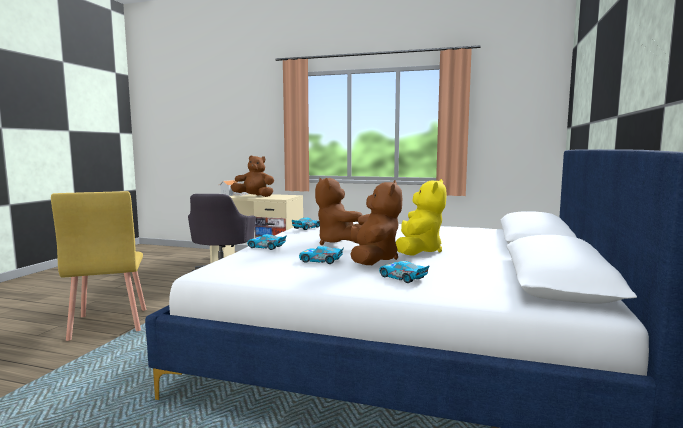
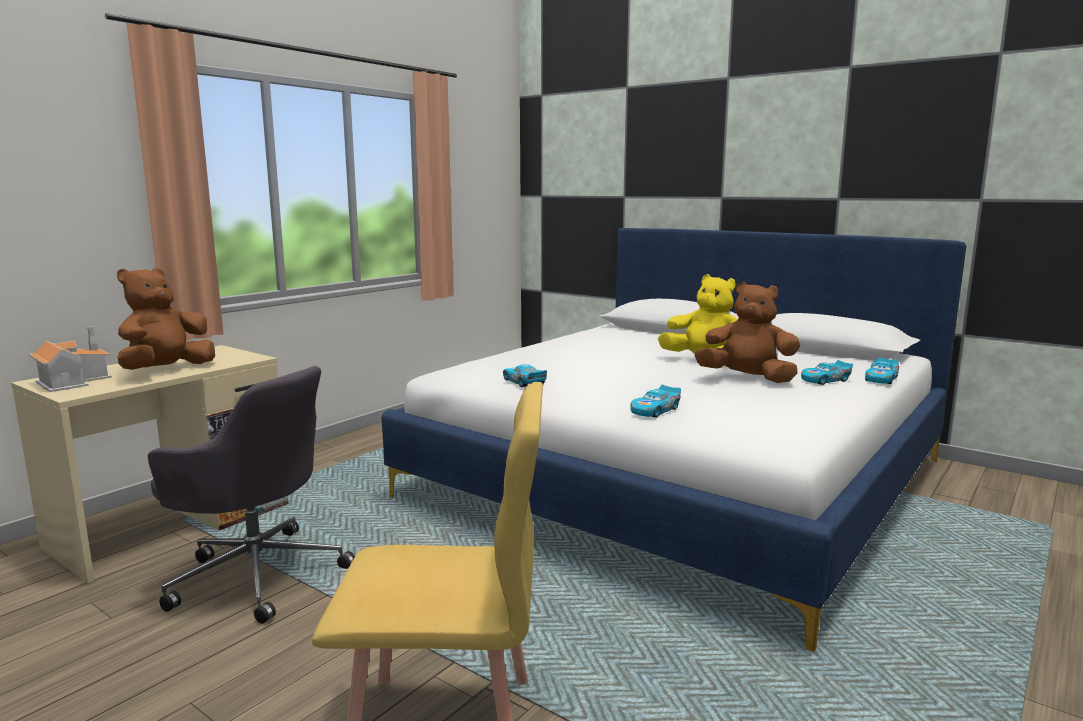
camera: 70 degrees left, 5 degrees up
(321, 261) = (752, 395): toy car -> toy car (881, 379)
(338, 243) = (641, 381): brown plush toy -> none

